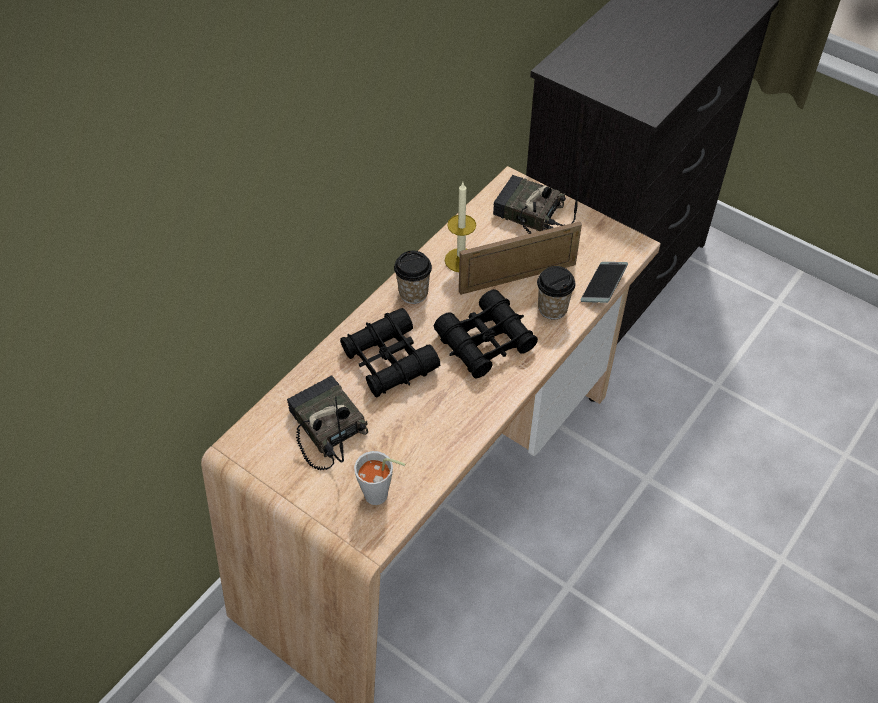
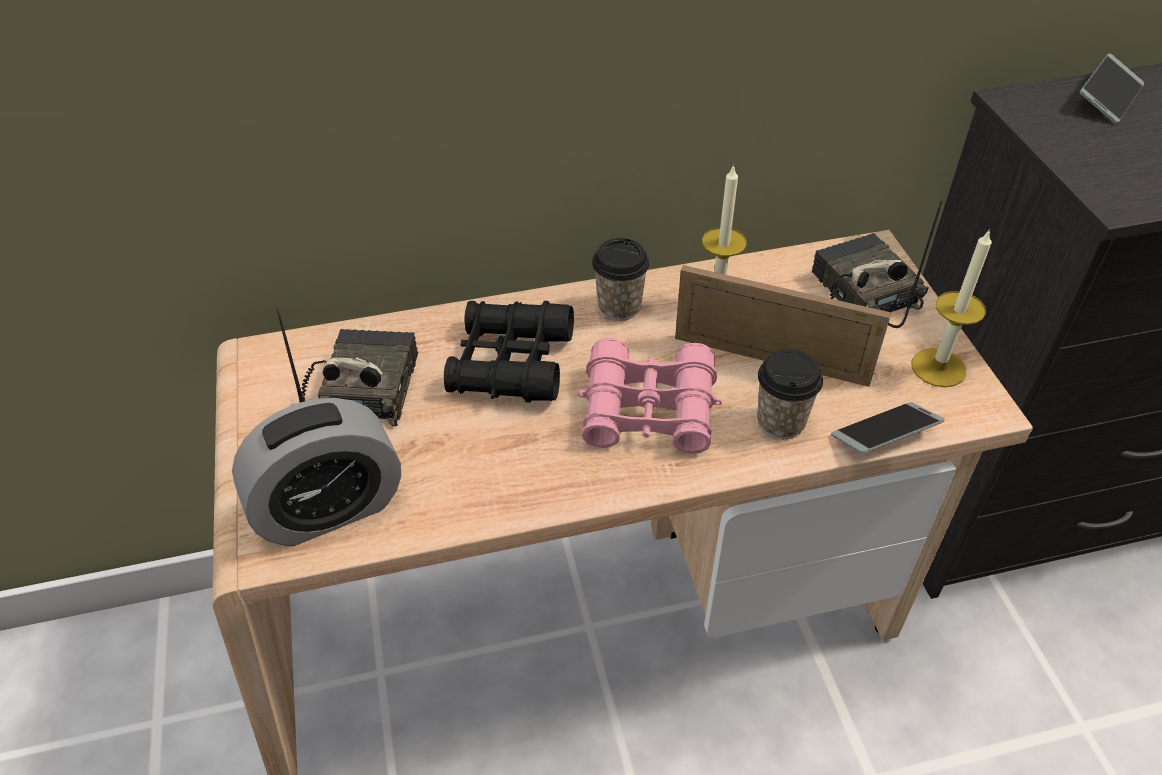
camera: 40 degrees right, 5 degrees down
(381, 496) = (330, 509): grey cup -> alarm clock
(485, 342) = (648, 410): black binoculars -> pink binoculars
(595, 44) = (1108, 97): none -> phone
(597, 235) = (938, 367): none -> candle

